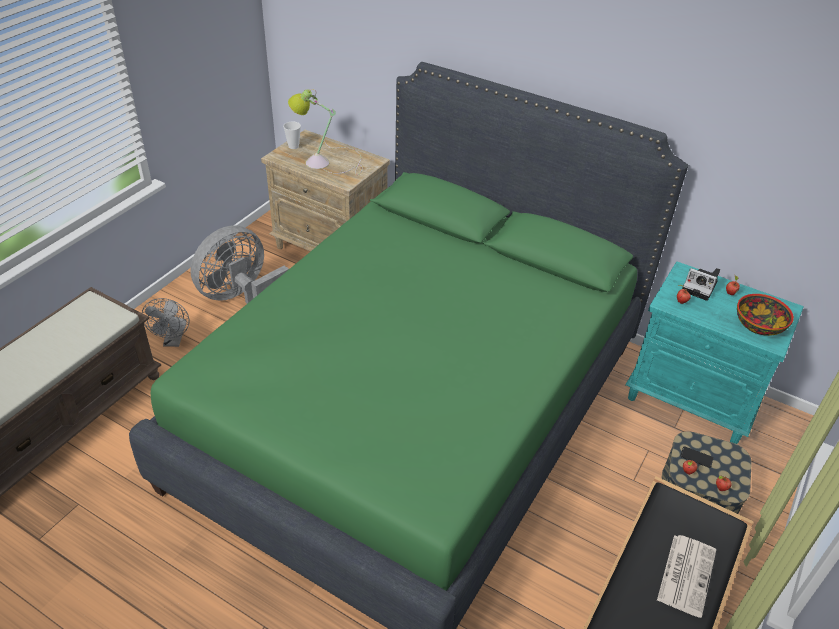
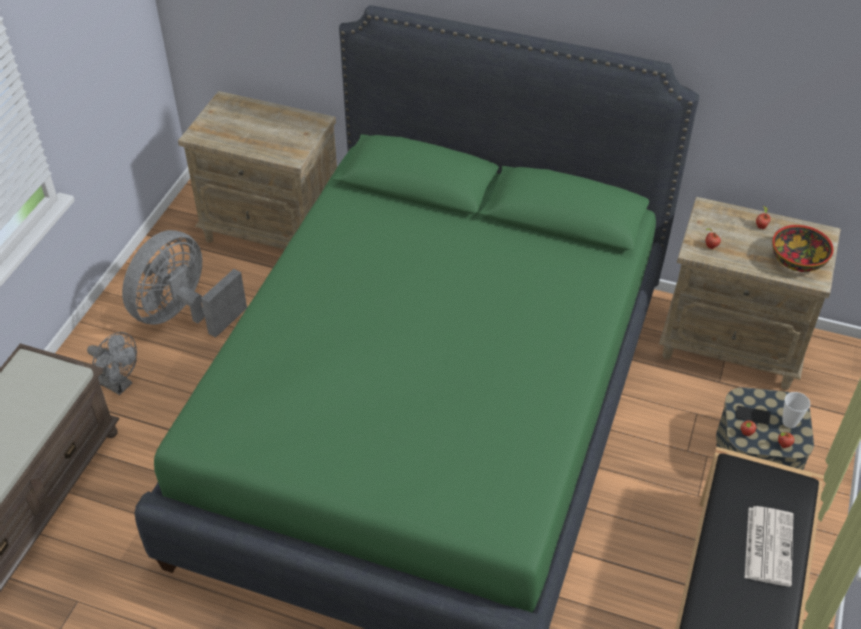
camera: 10 degrees left, 5 degrees up
(173, 341) = (119, 385): grey fan -> grey fan turned 45 degrees counterclockwise
(293, 146) = (212, 117): cup -> cup (789, 422)
(327, 161) = (260, 131): table lamp -> none
(692, 399) = (732, 345): turquoise nightstand -> beige nightstand
(700, 287) = (728, 225): camera -> none

